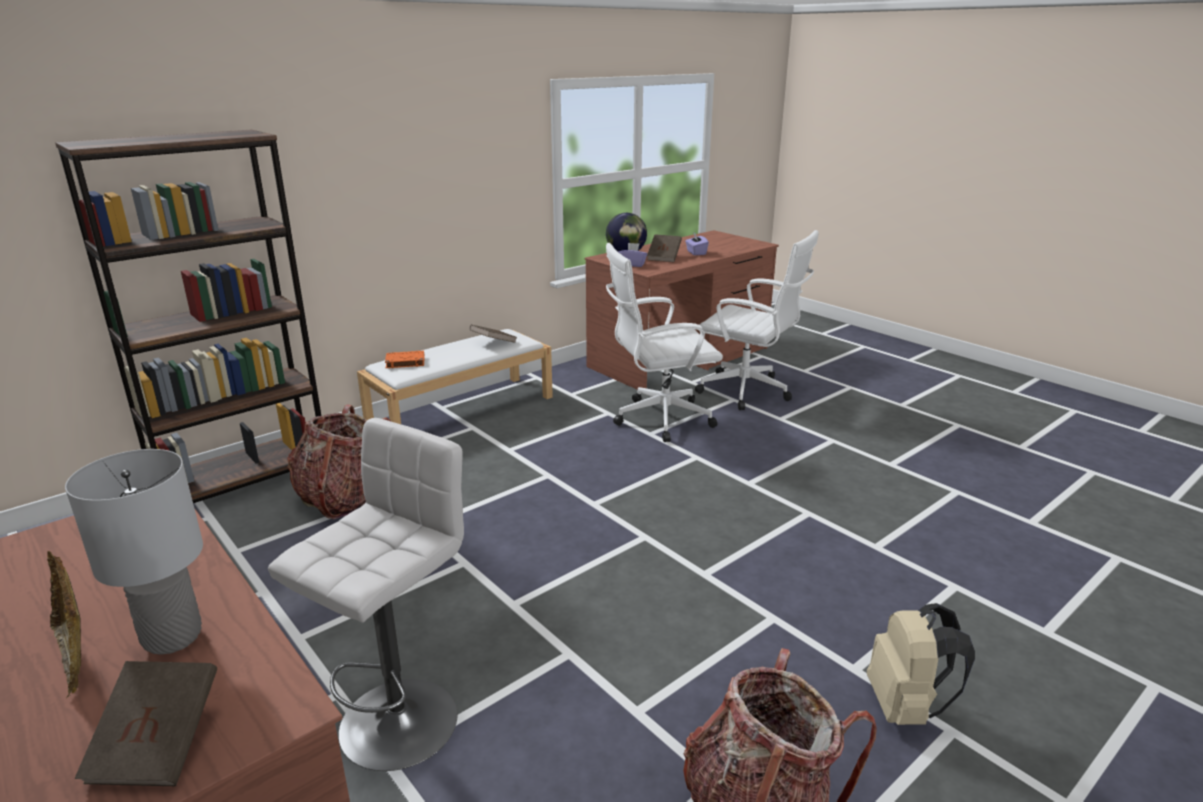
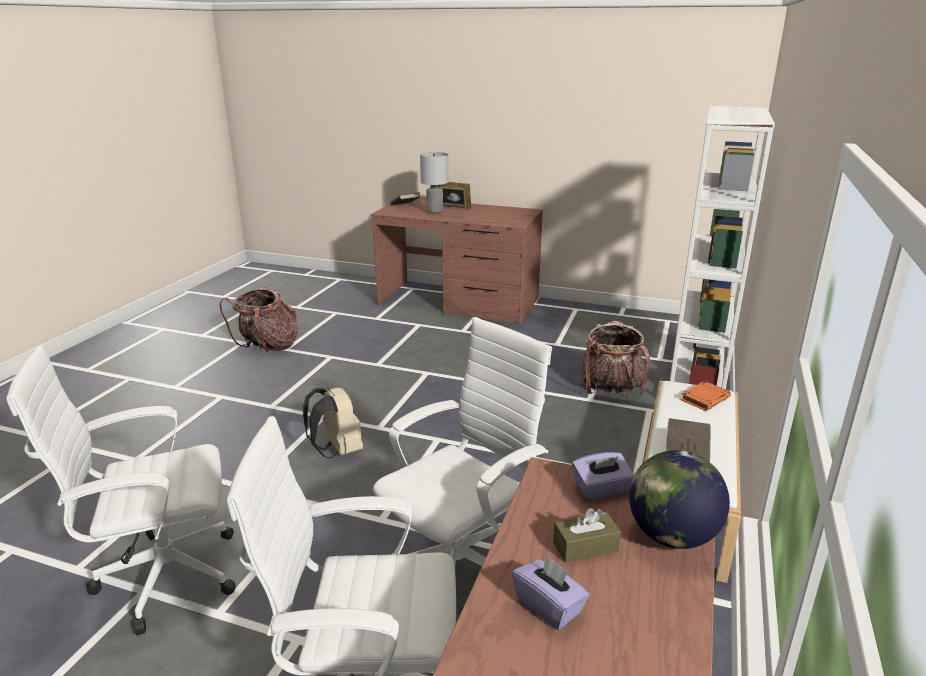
camera: 150 degrees right, 0 degrees up
(244, 479) = (696, 380): brown bookcase -> white bookcase
(400, 723) = (426, 331): white stool -> none
(664, 257) = (585, 547): brown book -> brown tissue box
(880, 468) = (161, 577): none -> white office chair
(906, 707) = (195, 389): beige backpack -> beige backpack (337, 451)

